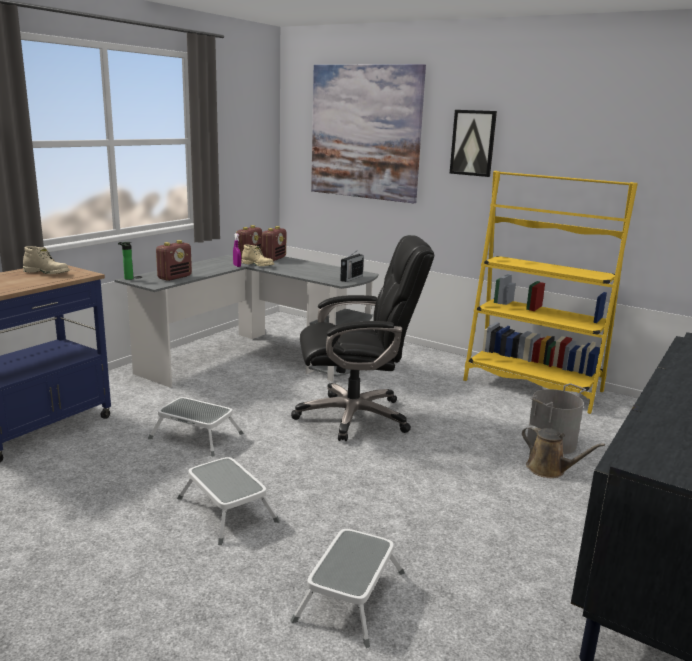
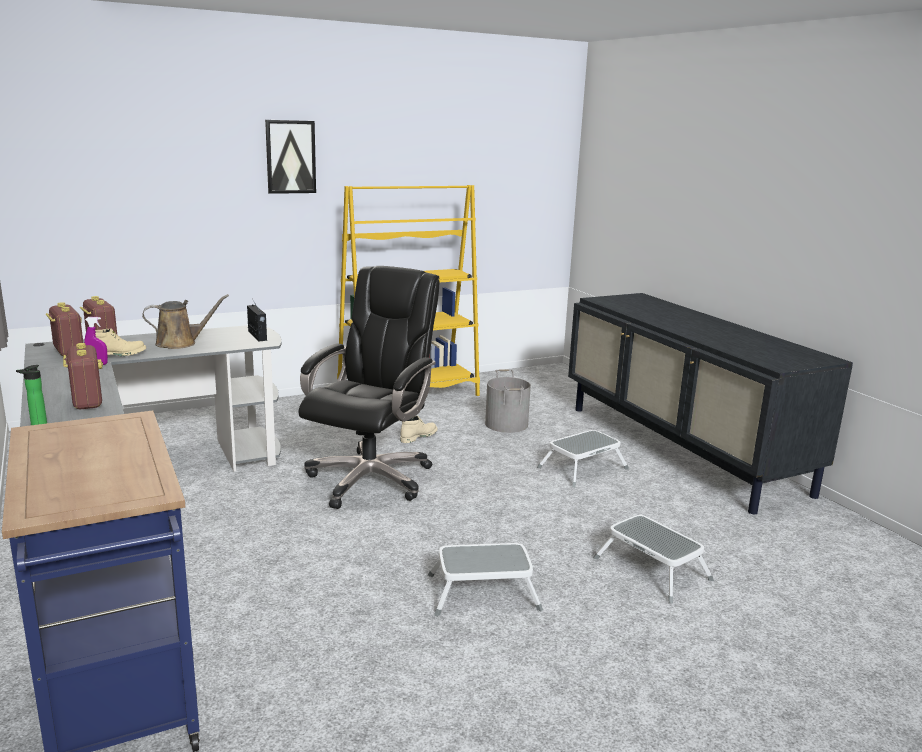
camera: 60 degrees left, 0 degrees up
(47, 273) = (80, 439): beige boot -> beige boot (418, 436)
(196, 436) = (306, 574): grey step ladder -> grey step ladder (583, 468)
(365, 132) = (136, 151): picture -> none
(549, 470) = (544, 440): brown watering can -> brown watering can (180, 343)

